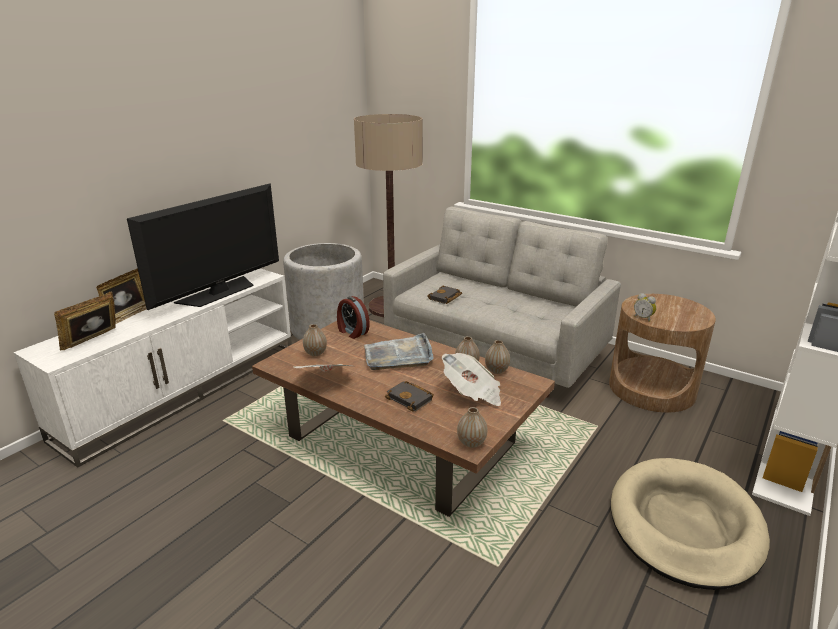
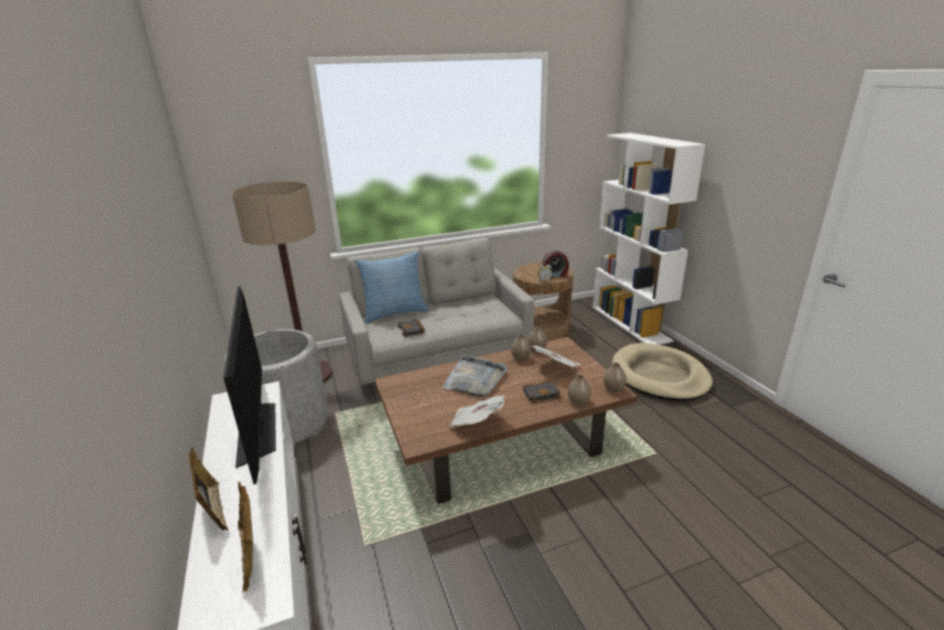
camera: 55 degrees left, 0 degrees up
(315, 353) = (425, 416): vase -> vase (578, 401)
(352, 332) = (411, 387): alarm clock -> alarm clock (555, 275)
(466, 280) = (395, 313): none -> pillow

